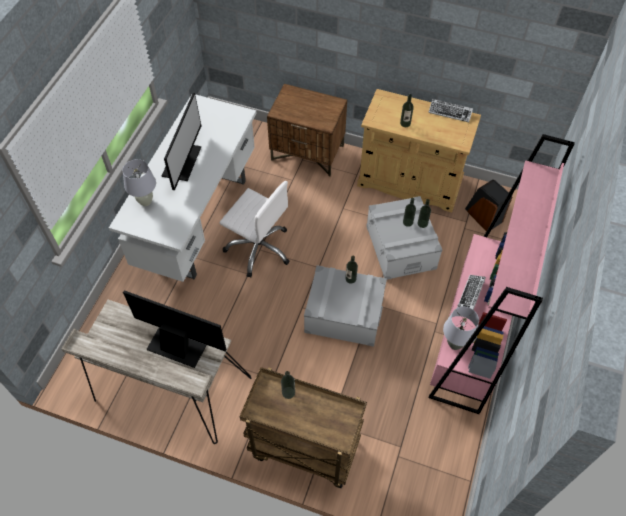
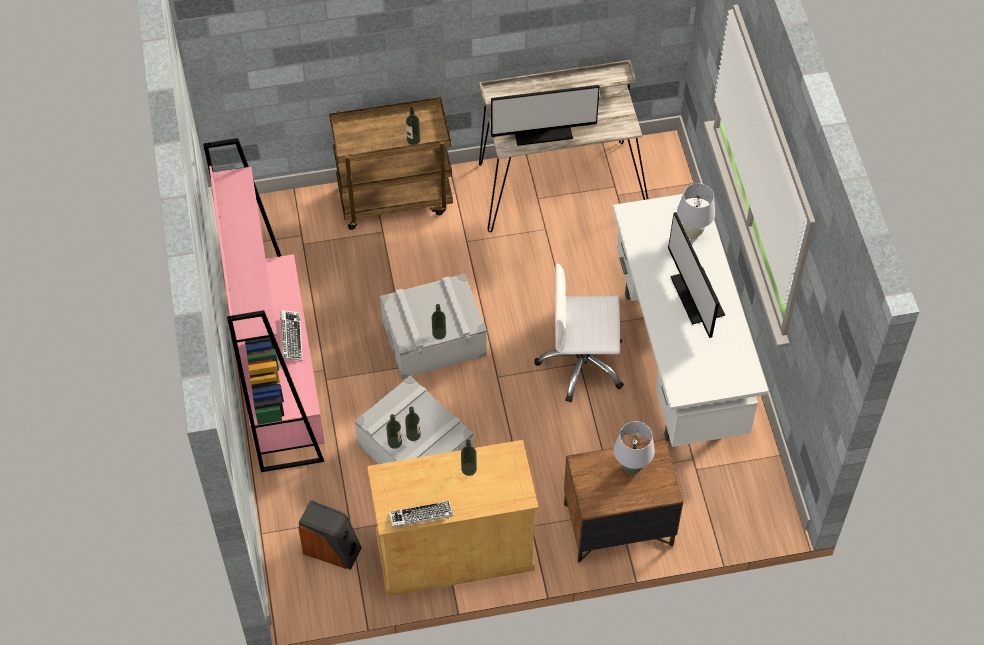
camera: 150 degrees right, 0 degrees up
(454, 344) = (285, 280): grey table lamp -> grey table lamp (631, 468)

